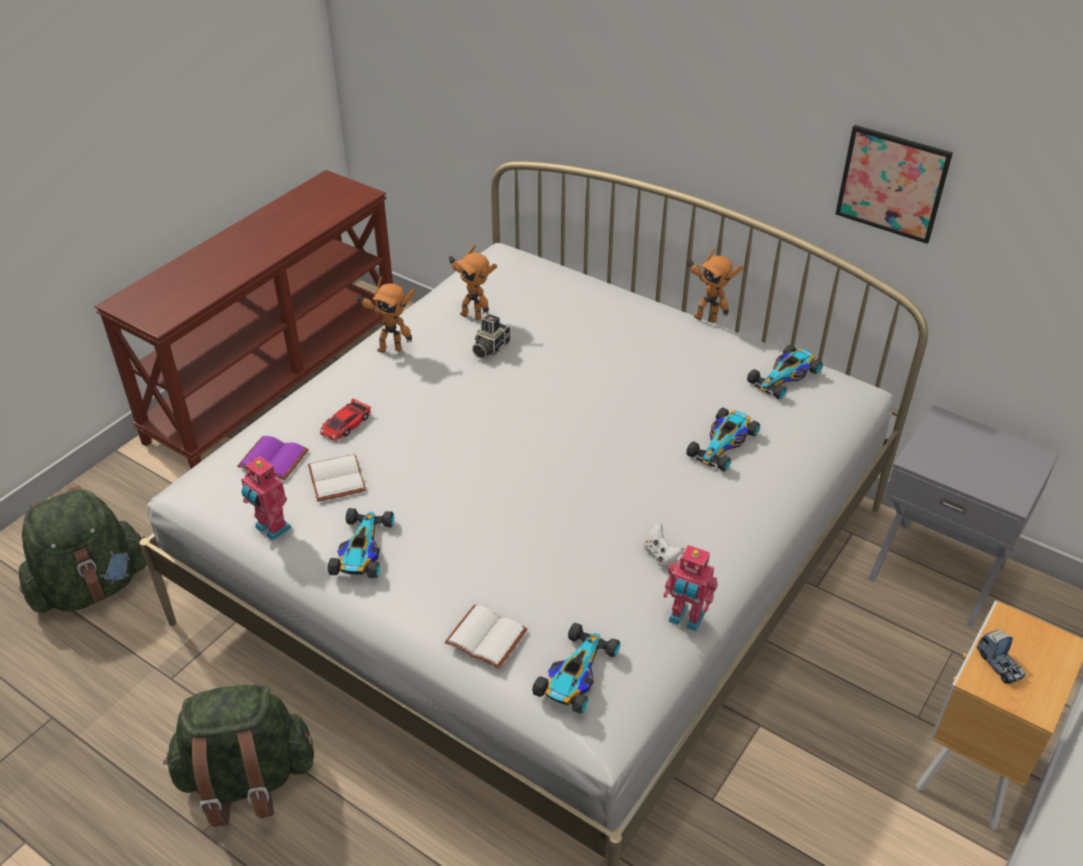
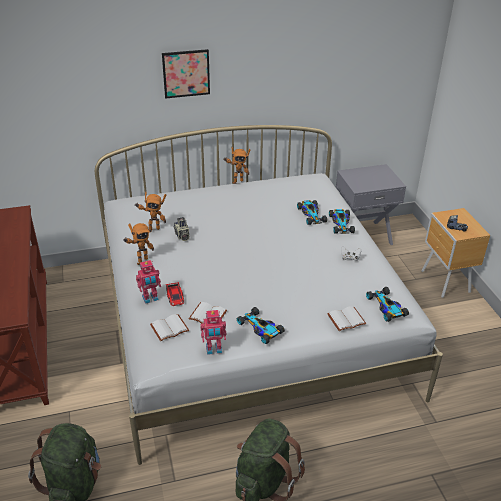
camera: 50 degrees left, 5 degrees down
(275, 458) = (169, 327): purple book -> white book
(685, 619) = (385, 270): toy robot -> toy robot (150, 298)
(785, 376) = (294, 184): toy car -> toy car (341, 223)
(892, 183) = (303, 84): picture -> picture (186, 73)

